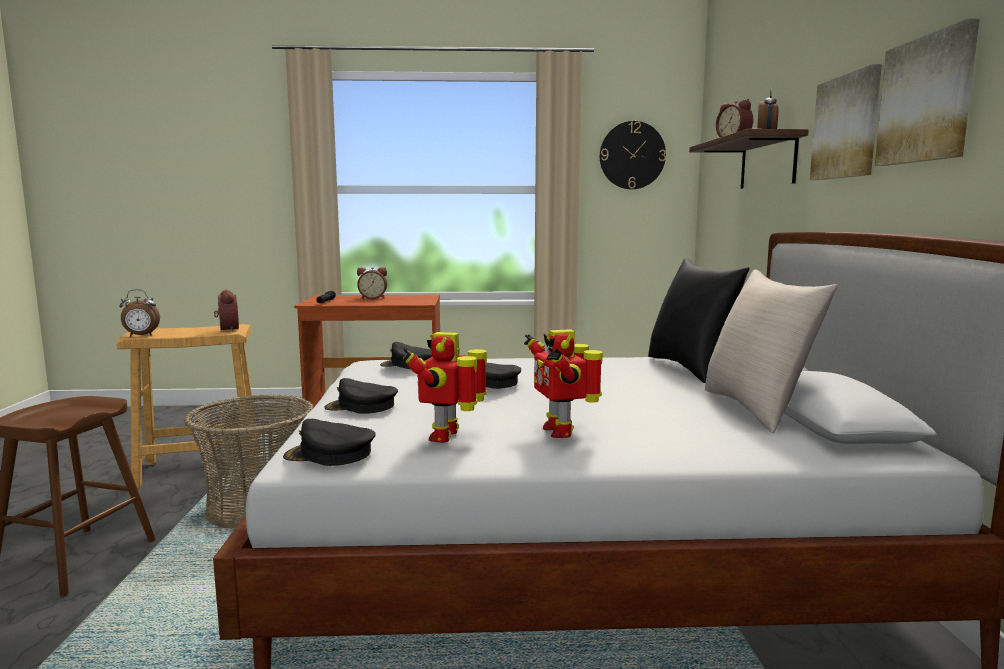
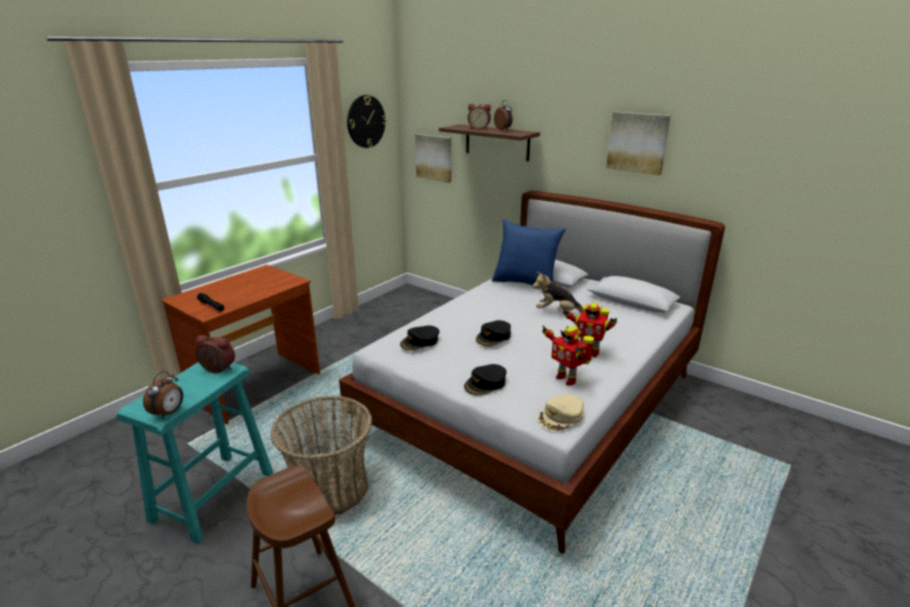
camera: 50 degrees left, 15 degrees up
(201, 469) = (214, 495): beige stool -> turquoise stool
(329, 454) = (561, 417): black cap -> beige cap
(373, 298) = (233, 287): alarm clock -> none
(648, 395) = (557, 312): none -> plush toy
(690, 368) = (525, 283): black pillow -> blue pillow
(757, 409) = (603, 303): beige pillow -> none
(847, 127) = (576, 140): picture -> picture (434, 157)

